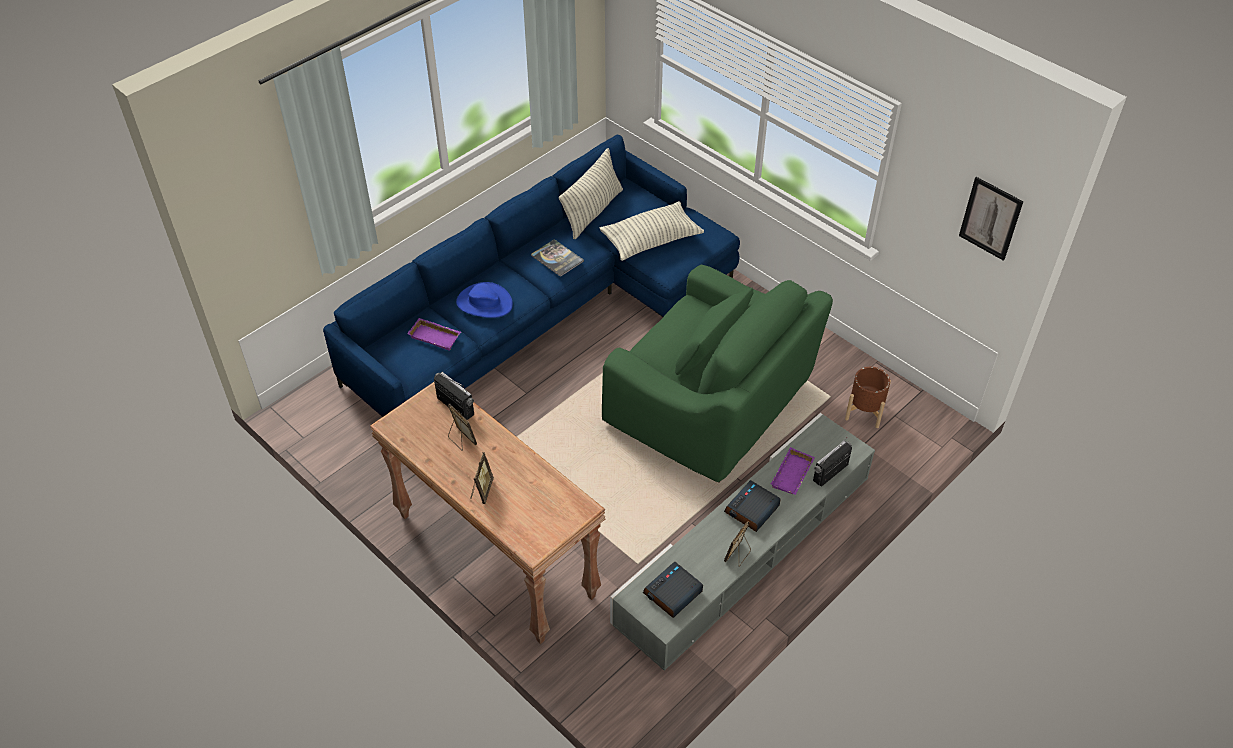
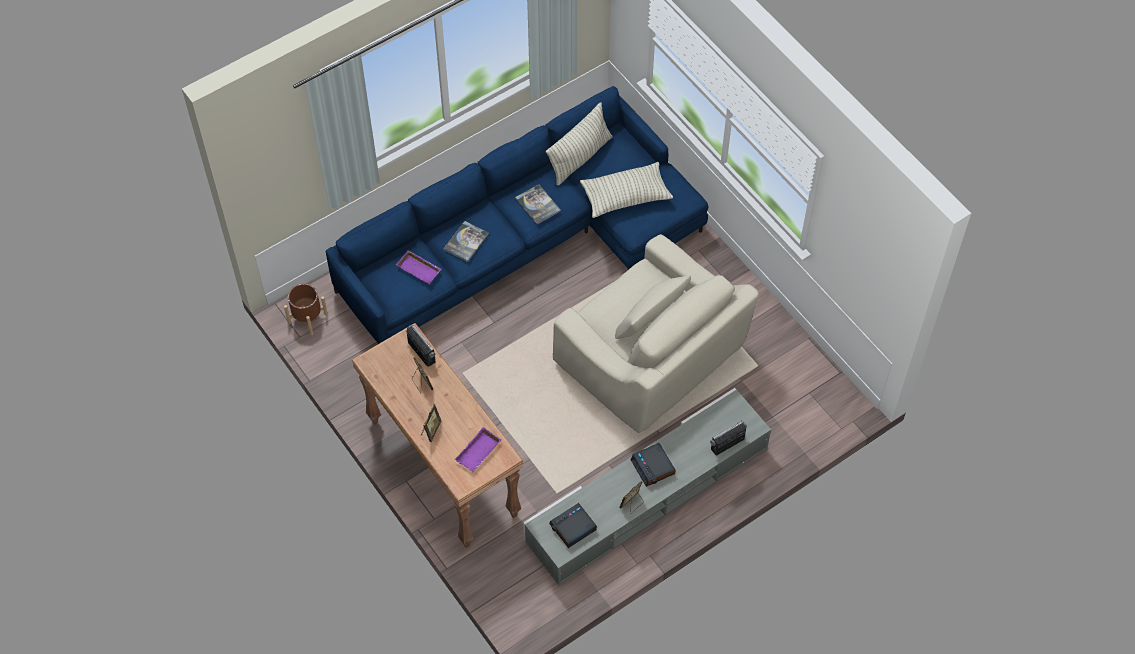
camera: 10 degrees right, 10 degrees up
(484, 303) = (466, 242): blue hat -> book
(711, 405) = (651, 359): green armchair -> beige armchair
(752, 510) = (653, 467): alarm clock -> alarm clock turned 75 degrees counterclockwise
(793, 476) = (695, 442): purple tray -> purple tray (479, 453)
(865, 412) = (784, 385): brown planter -> brown planter (308, 318)
(990, 218) = (882, 264): picture -> none

